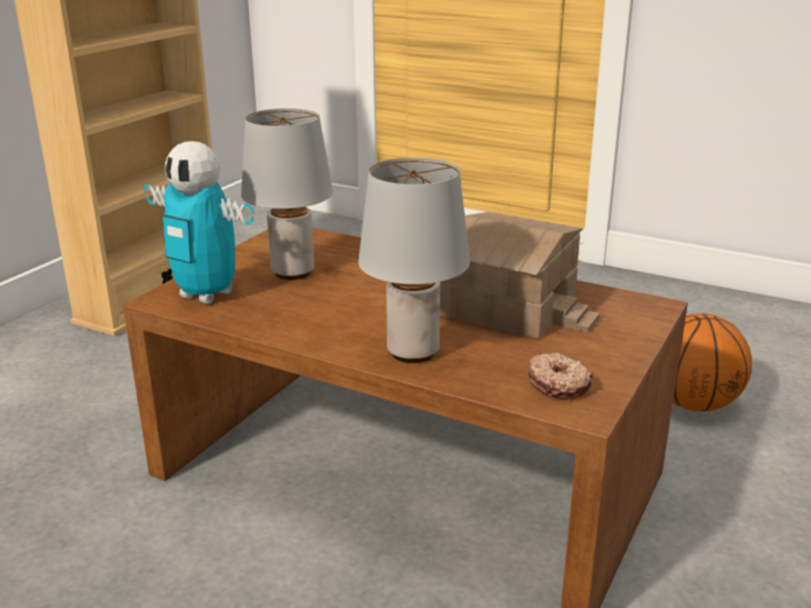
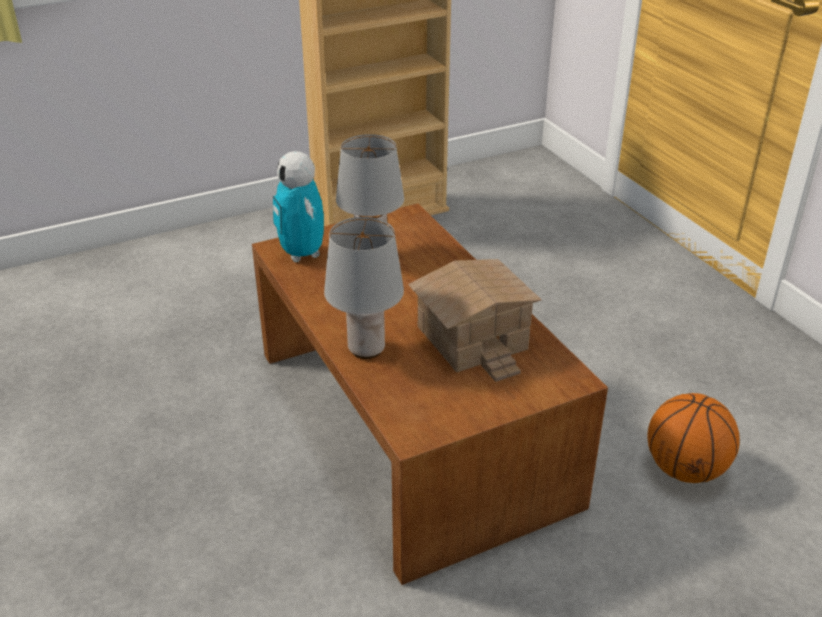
camera: 35 degrees right, 10 degrees up
(558, 384) = (421, 411): donut -> none

